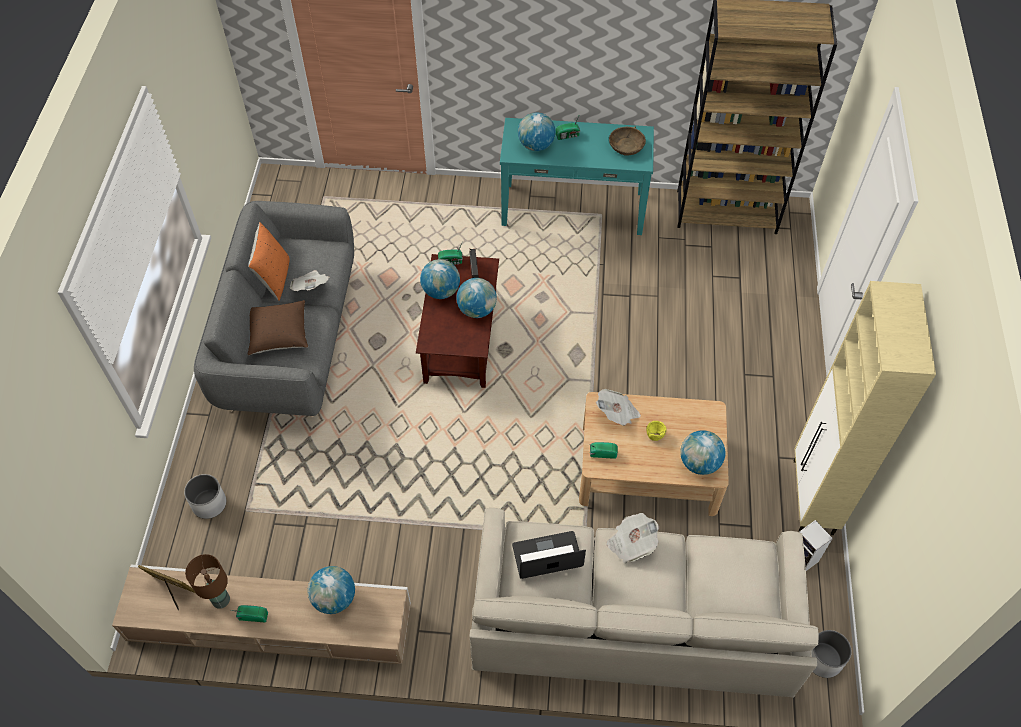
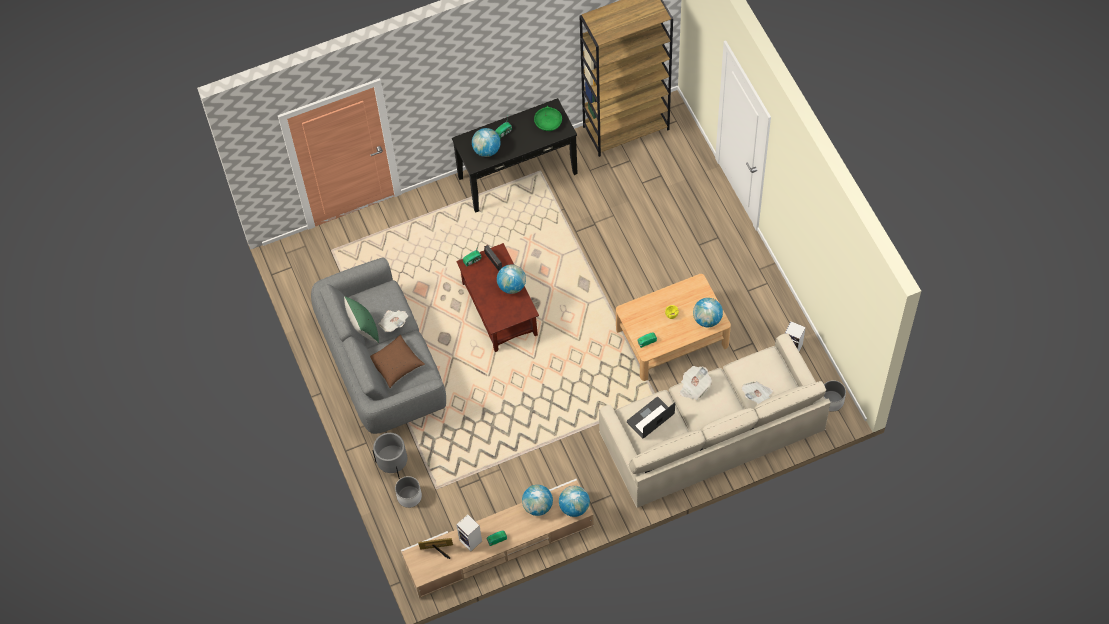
camera: 25 degrees left, 5 degrees up
(219, 455) = (393, 464): none -> grey planter
(221, 600) = (471, 541): brown table lamp -> speaker
(274, 278) = (364, 329): orange pillow -> green pillow
(441, 291) = (480, 284): globe -> globe (574, 507)
(573, 208) = (517, 175): turquoise console table -> black console table
(617, 413) = (641, 312): newspaper -> newspaper (757, 396)
(626, 145) = (548, 122): brown bowl -> green bowl
(812, 498) = (780, 307): beige cabinet -> none

